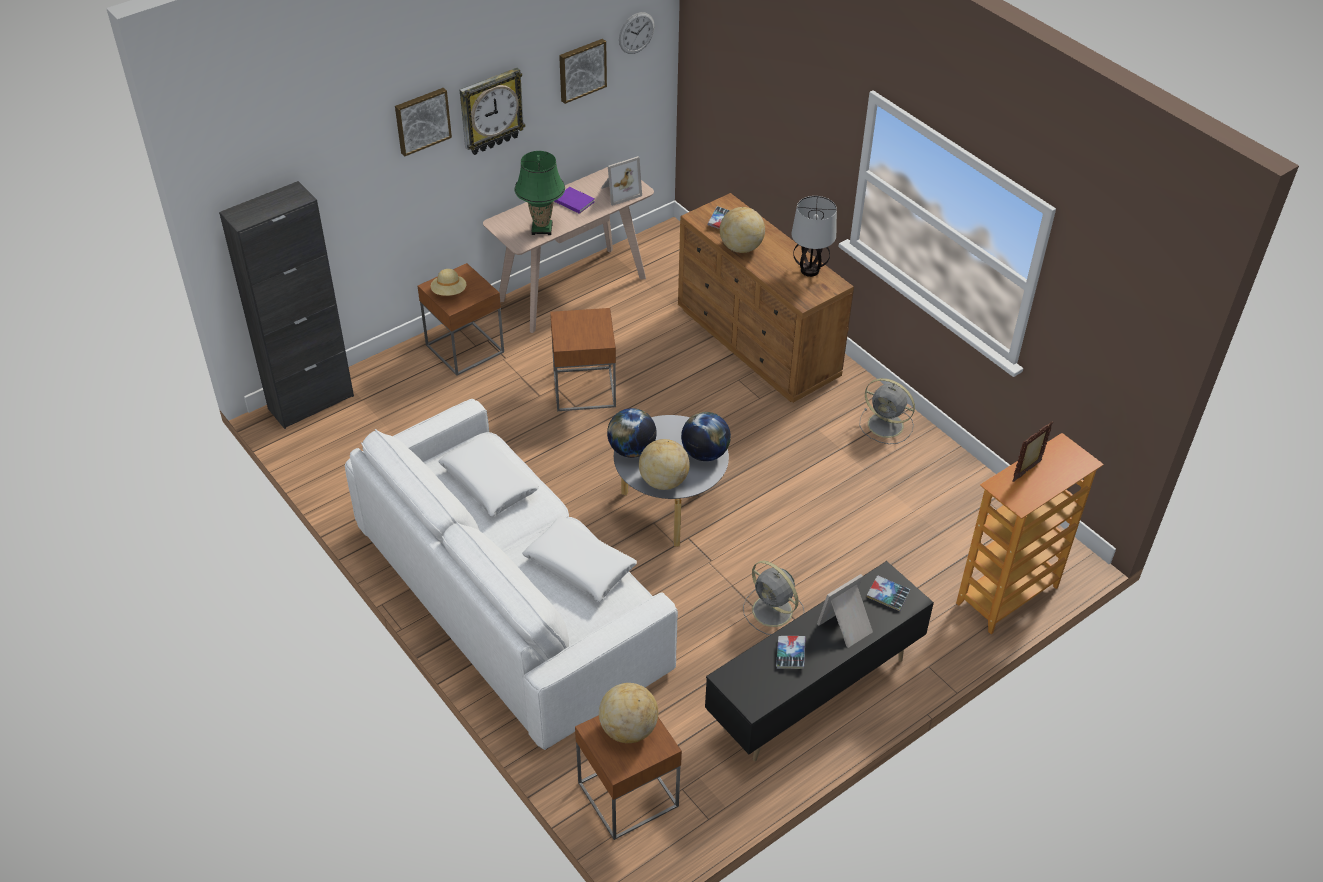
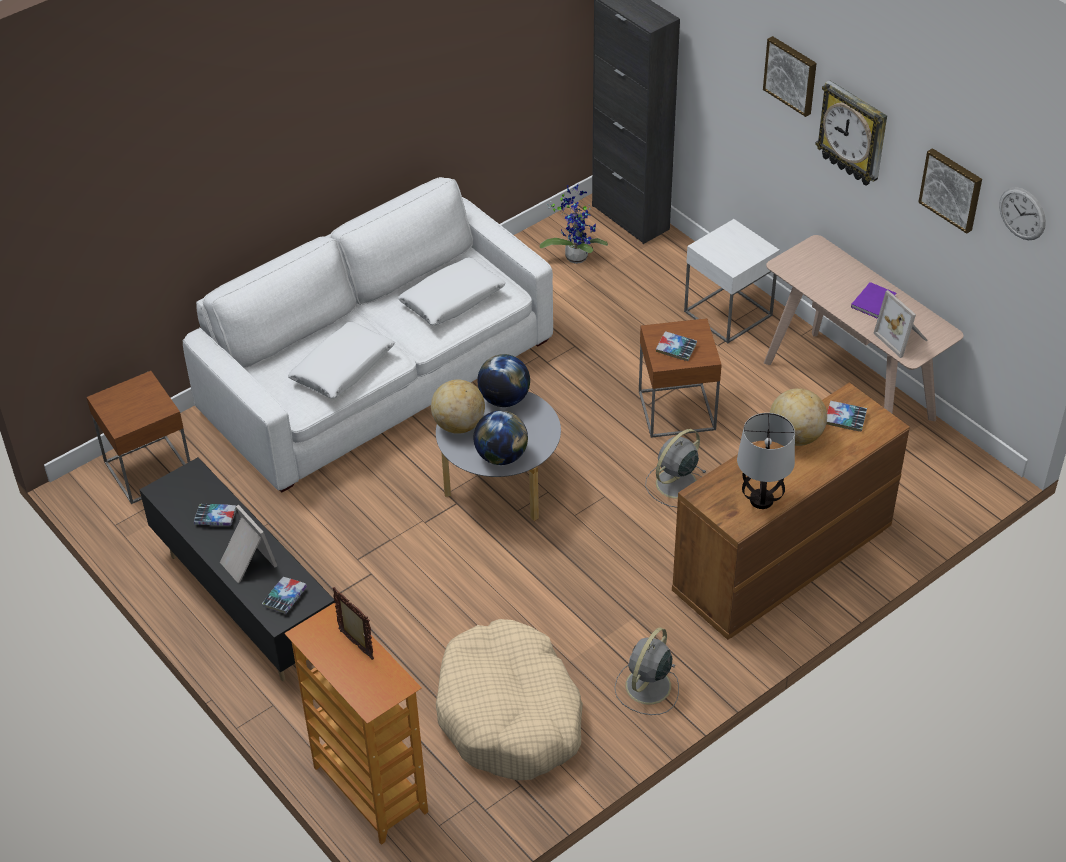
camera: 90 degrees right, 0 degrees up
(358, 444) = (575, 255): none -> potted plant
(449, 292) = (726, 241): beige hat -> none
(465, 348) = (728, 313): brown side table -> white side table
(542, 229) = (814, 280): green table lamp -> none
(588, 332) = (676, 349): none -> book
(628, 729) = (142, 404): globe -> none
(773, 612) = (353, 573): grey fan -> grey fan (675, 484)
(921, 506) = (510, 714): none -> beige dog bed

